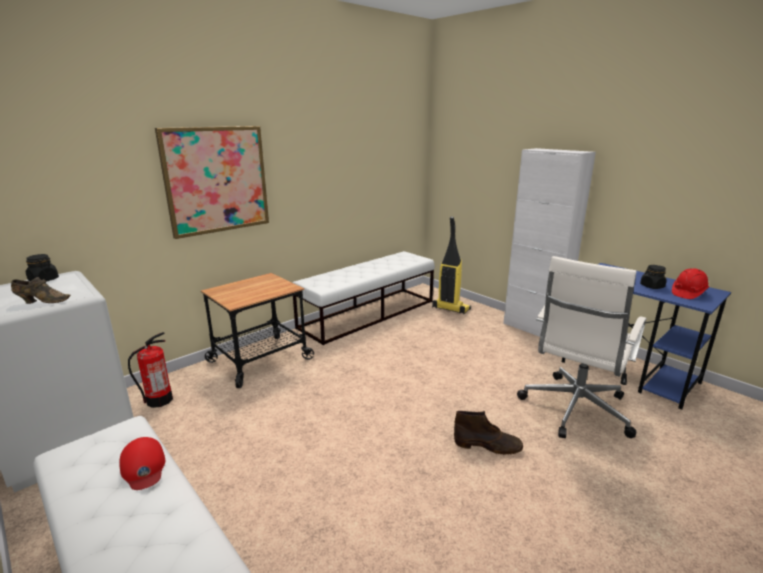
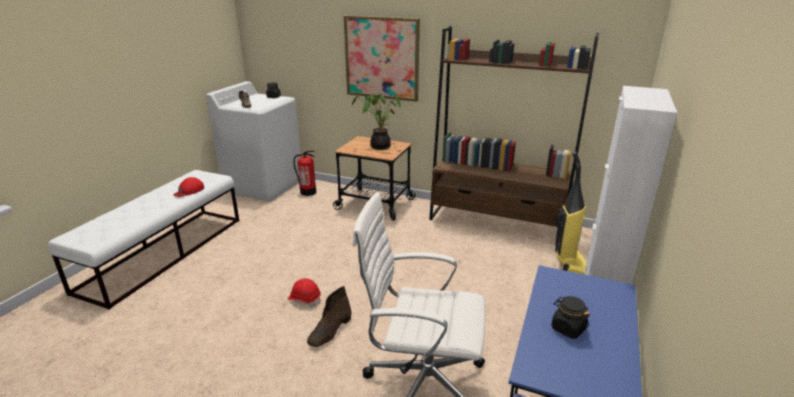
camera: 65 degrees right, 5 degrees up
(254, 286) = (379, 146): none -> potted plant
(368, 314) = (497, 222): white bench -> brown bookcase
(488, 445) = (330, 331): brown boot -> brown boot turned 45 degrees clockwise
(688, 293) = (574, 363): red hard hat -> red hard hat (304, 299)

